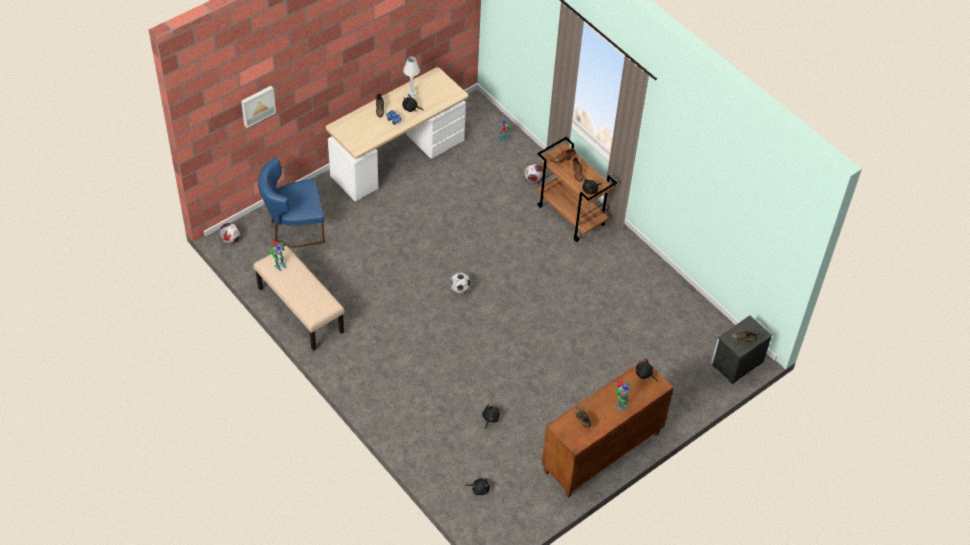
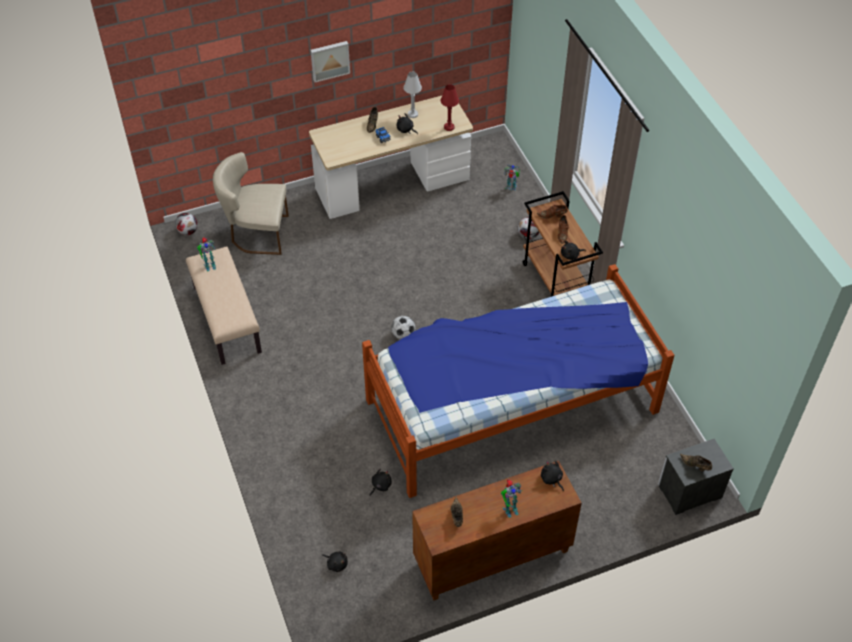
camera: 20 degrees right, 0 degrees up
(257, 105) = (223, 88): picture -> picture (329, 60)
(294, 228) = (256, 233): blue chair -> beige chair
(447, 98) = (449, 127): none -> red table lamp
(572, 327) = (511, 405): none -> bed

